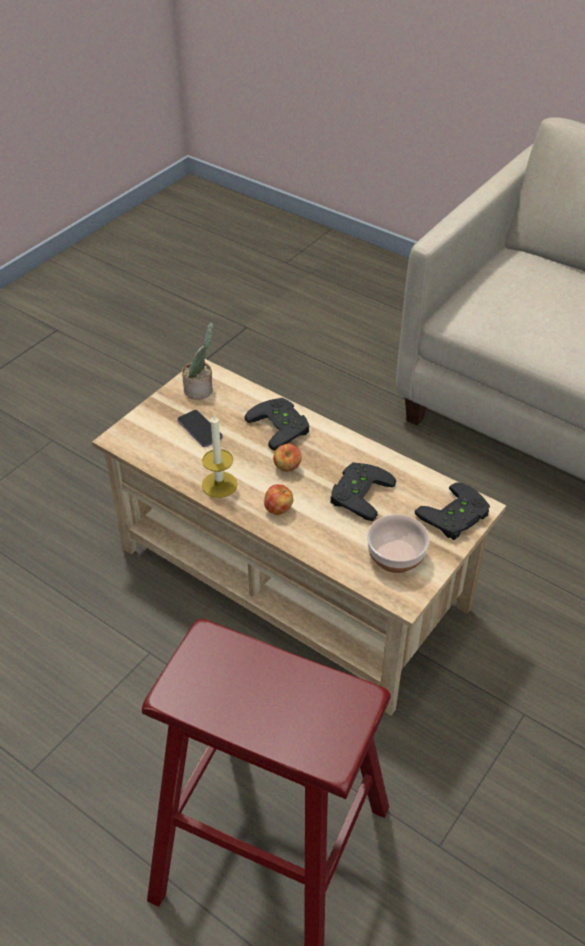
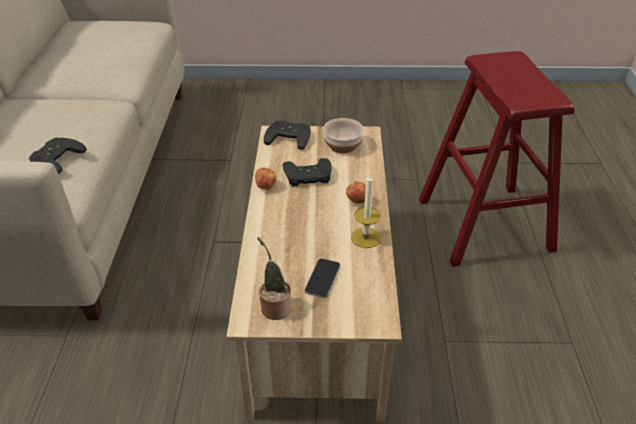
camera: 125 degrees left, 5 degrees down
(282, 426) = (275, 237): black game controller -> black game controller (55, 158)
(287, 468) = (316, 215): apple -> apple (266, 187)

